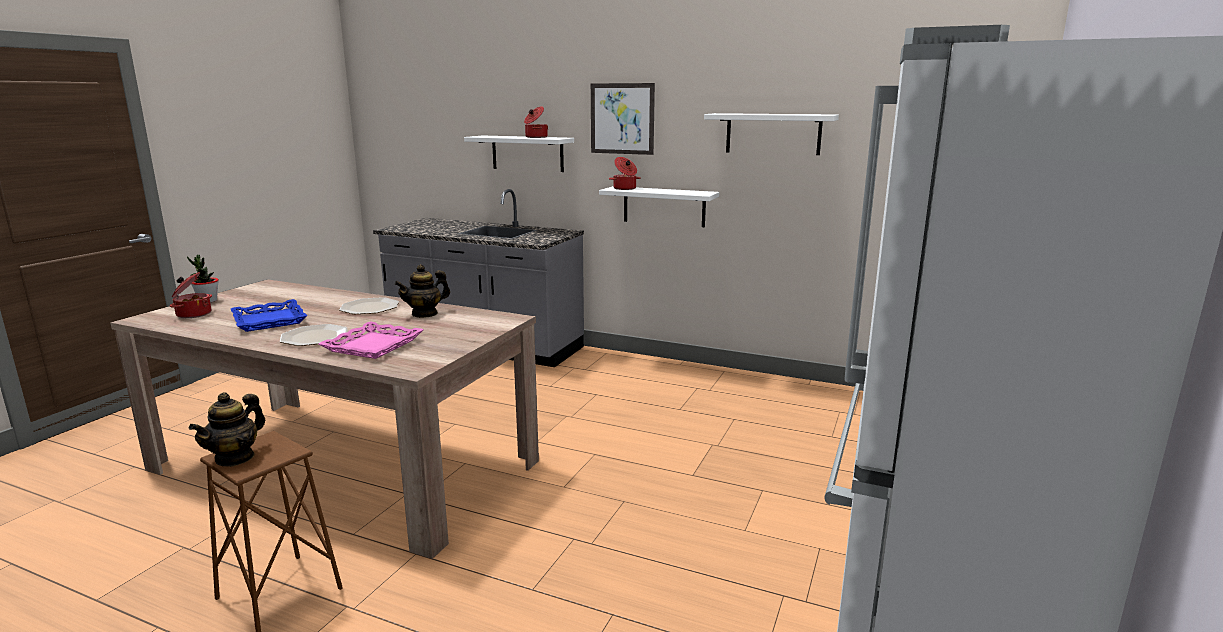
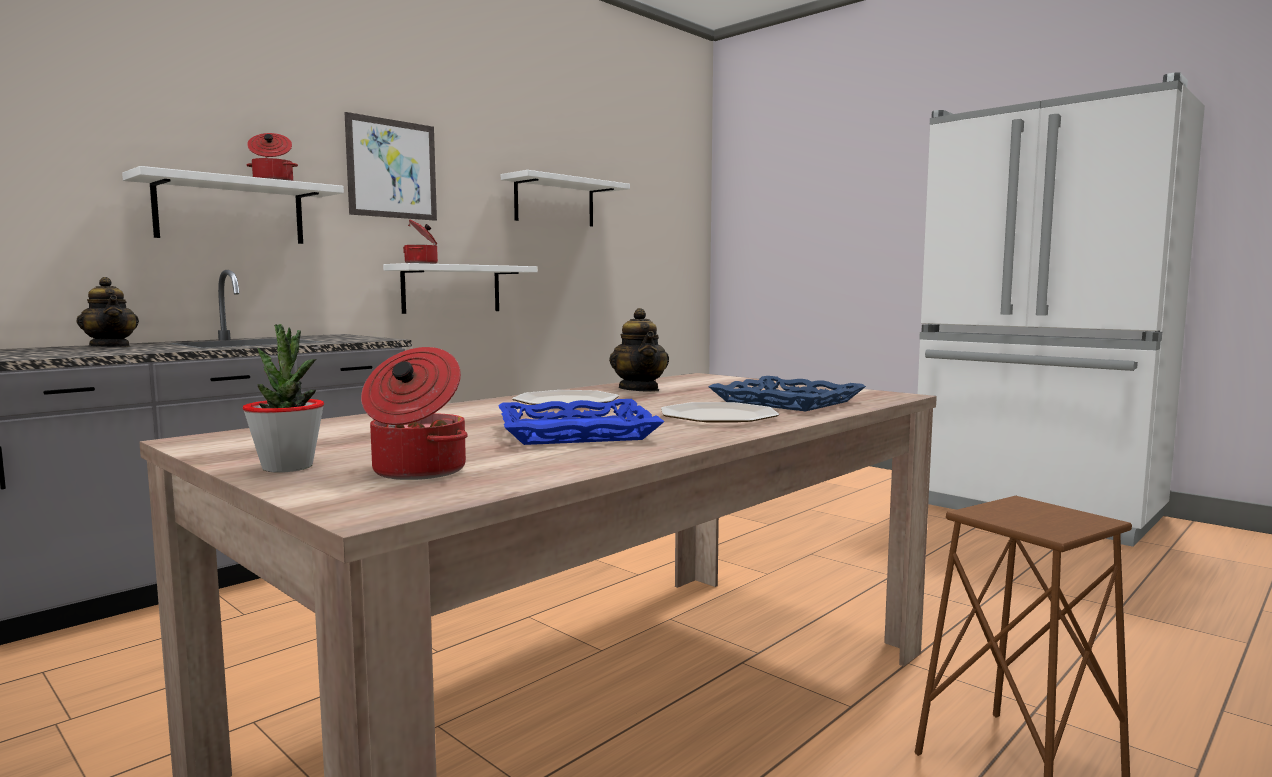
camera: 70 degrees left, 10 degrees down
(235, 458) = (1056, 525): teapot -> teapot (111, 347)
(373, 345) = (786, 402): pink tray -> blue tray

